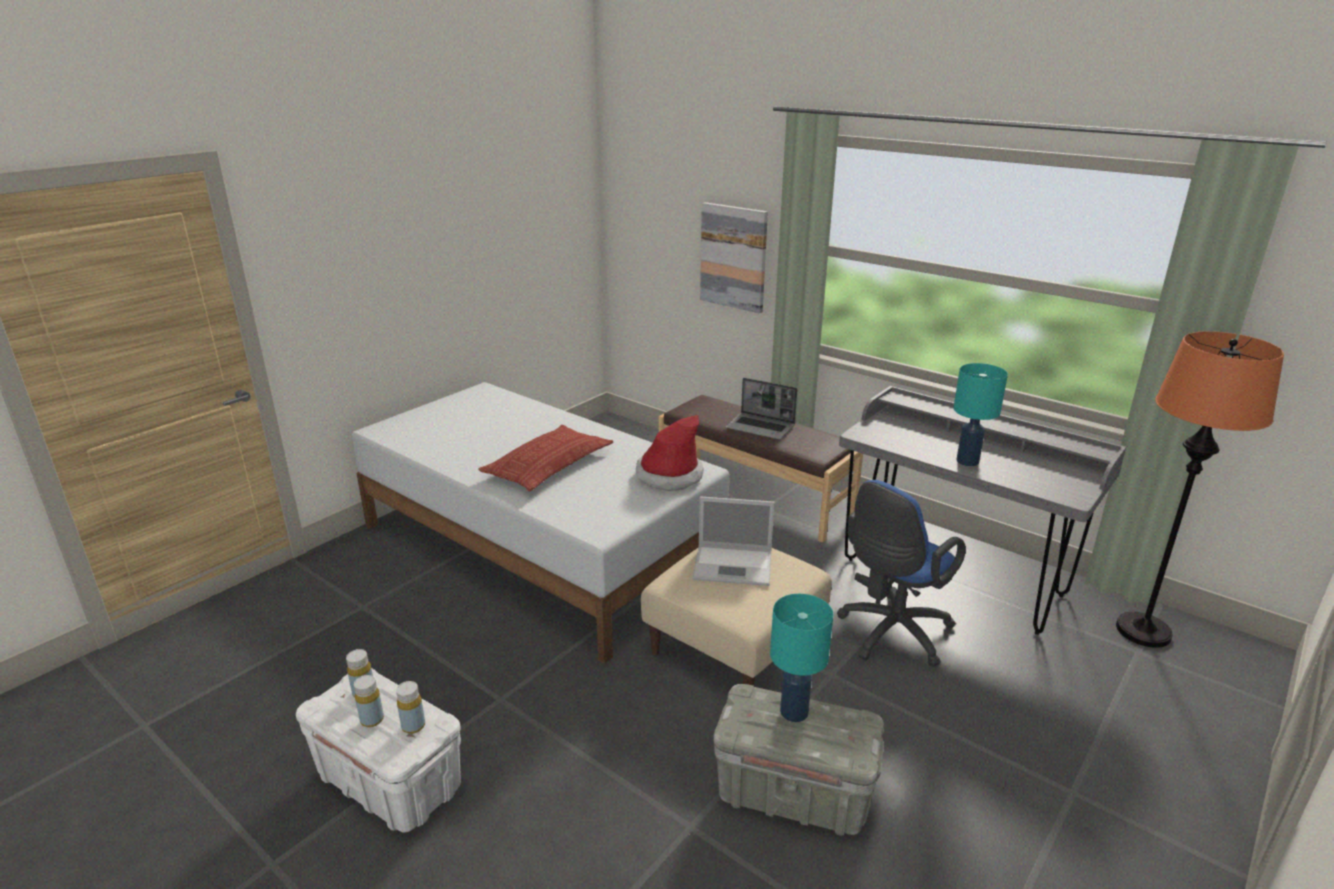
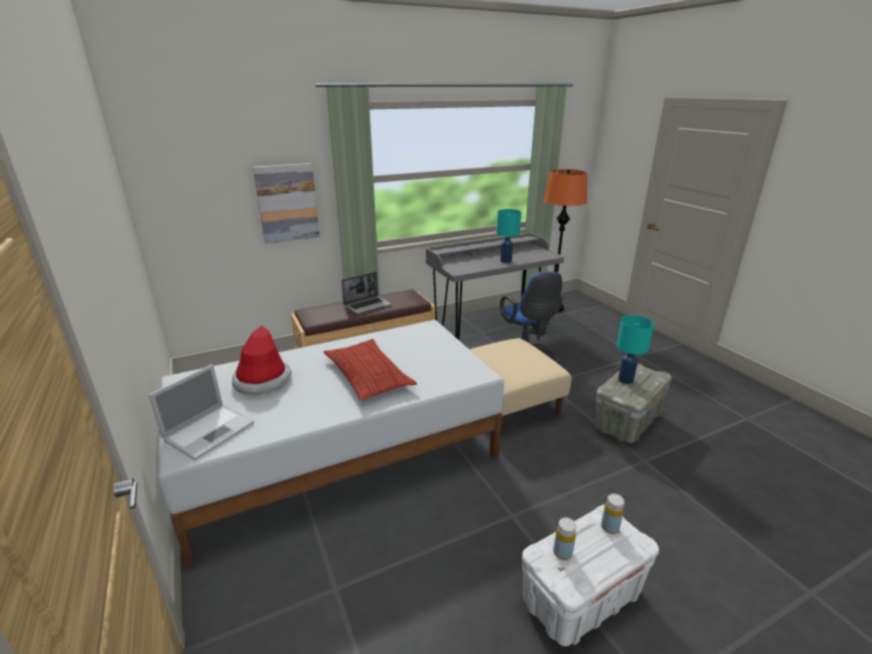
camera: 65 degrees left, 0 degrees up
(372, 720) = (597, 551): yellow bottle -> none
(669, 476) = (427, 336): hat -> hat (262, 381)
(734, 565) = (501, 358): laptop -> laptop (210, 430)

